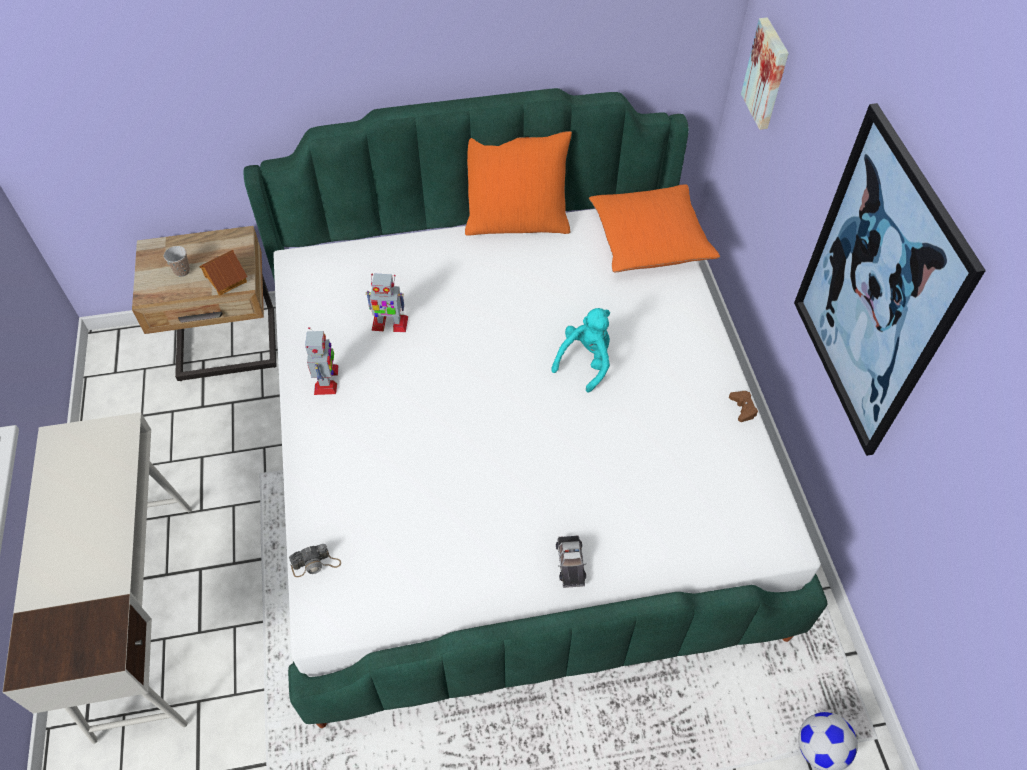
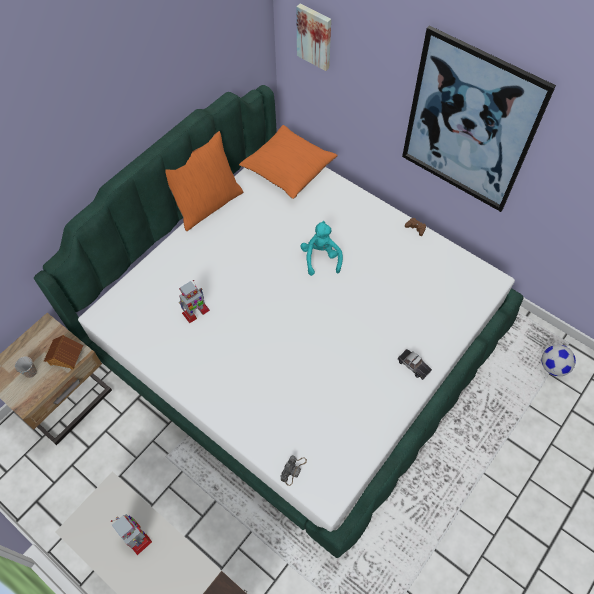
camera: 40 degrees left, 5 degrees up
(326, 380) = (193, 369): toy robot -> toy robot (136, 537)

